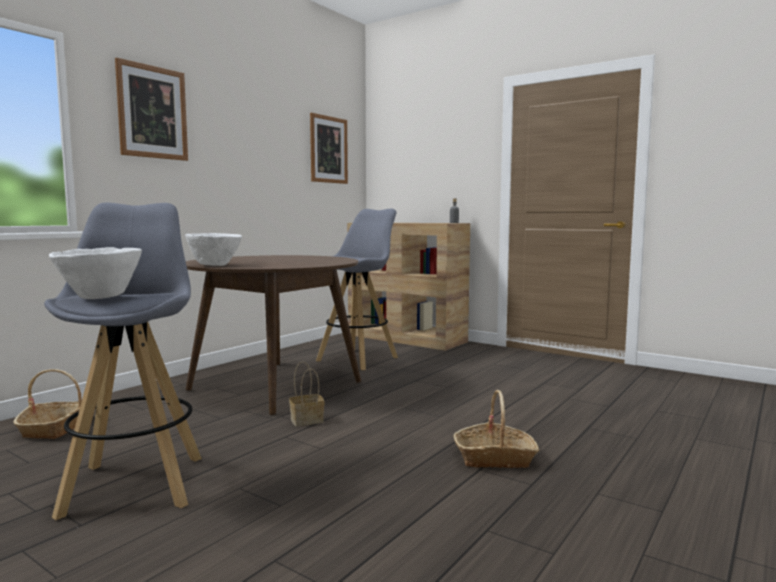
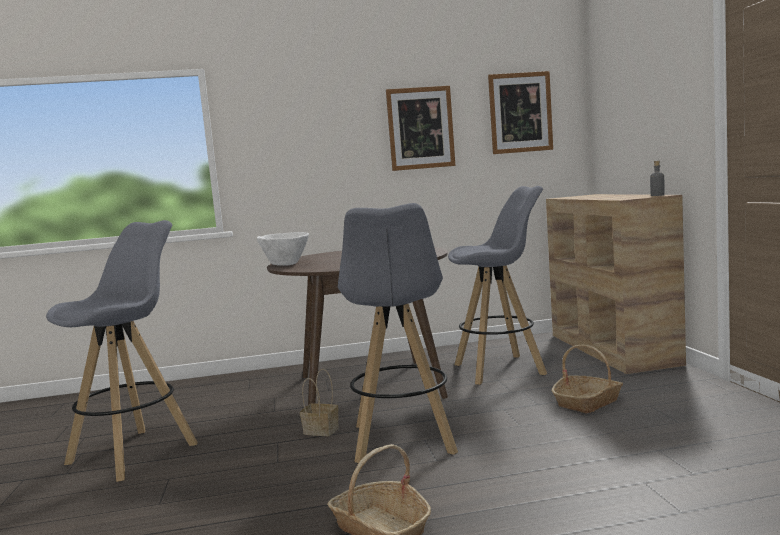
camera: 45 degrees right, 0 degrees up
(58, 428) = (183, 394): basket -> basket (588, 402)
(99, 297) = (90, 302): white bowl -> none
(152, 112) = (288, 117): picture -> picture (420, 128)
(390, 411) = (403, 441): none -> grey stool

